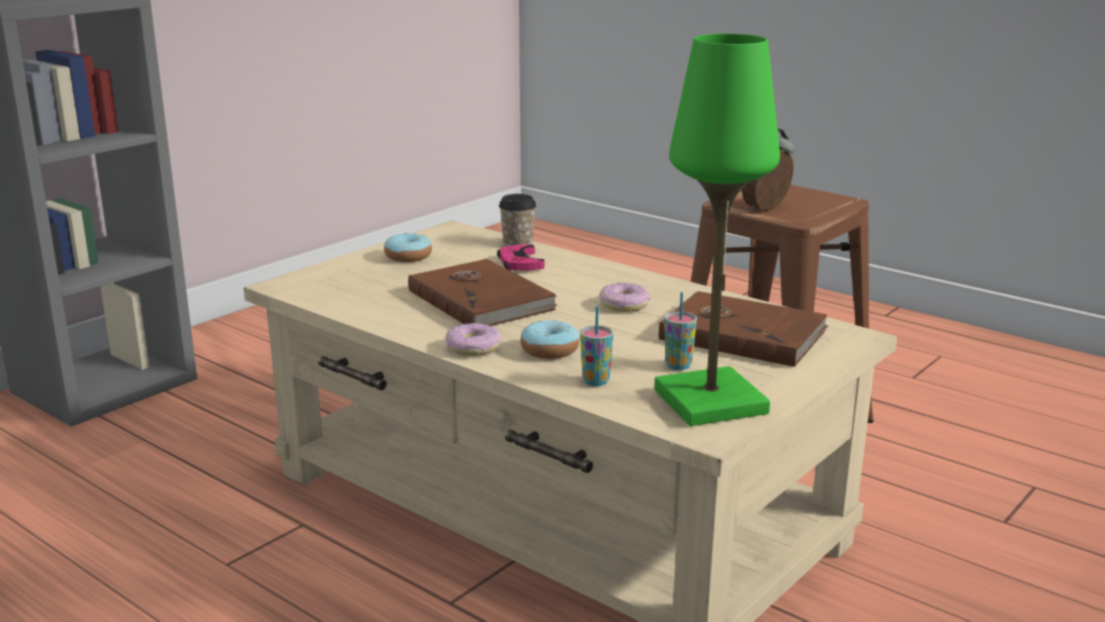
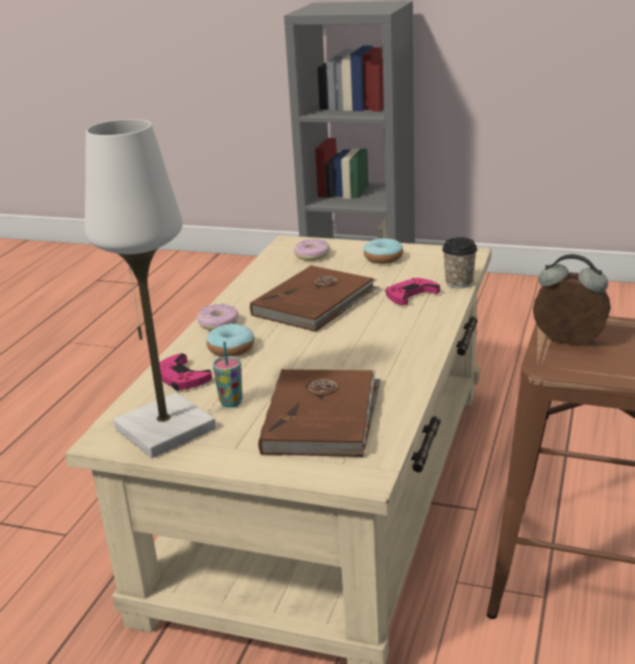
camera: 70 degrees right, 5 degrees up
(596, 381) = (181, 378): cup -> pink game controller
(623, 305) = (350, 354): donut -> donut (312, 255)
(711, 402) = (165, 429): green table lamp -> white table lamp

